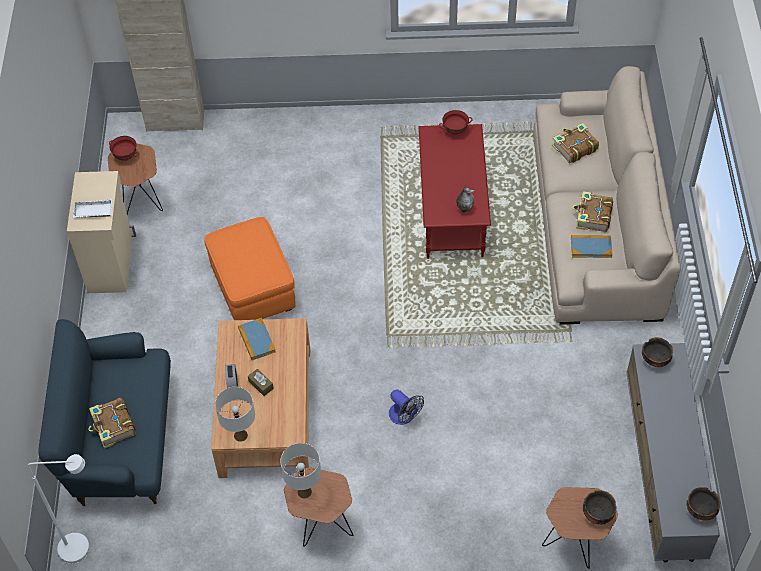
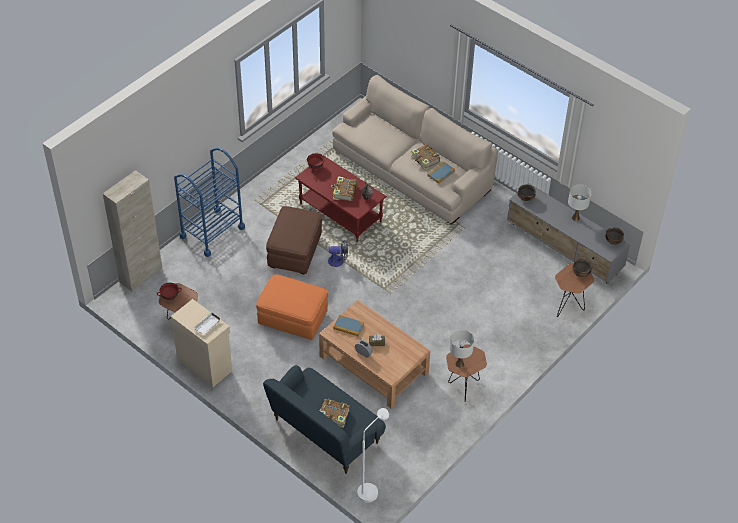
camera: 50 degrees left, 5 degrees down
(241, 435) = (397, 369): white table lamp -> white table lamp (575, 218)
(296, 129) = (212, 232): none -> blue cart
(350, 216) = (295, 251): none -> brown ottoman
(404, 417) = (436, 315): fan -> fan (338, 261)
(574, 148) = (378, 136): book -> book (344, 192)

